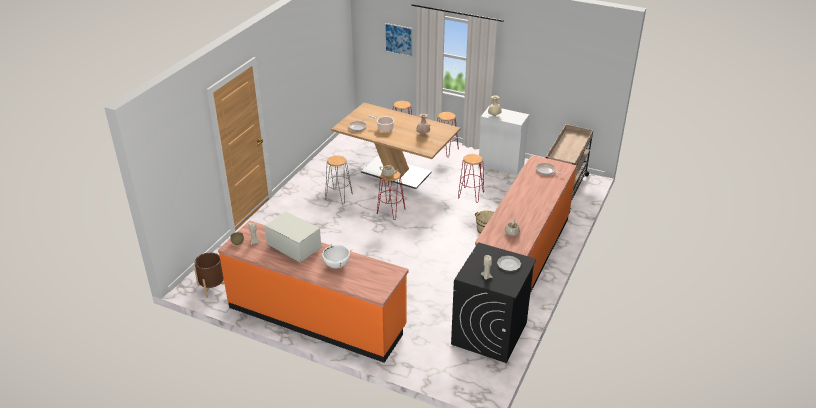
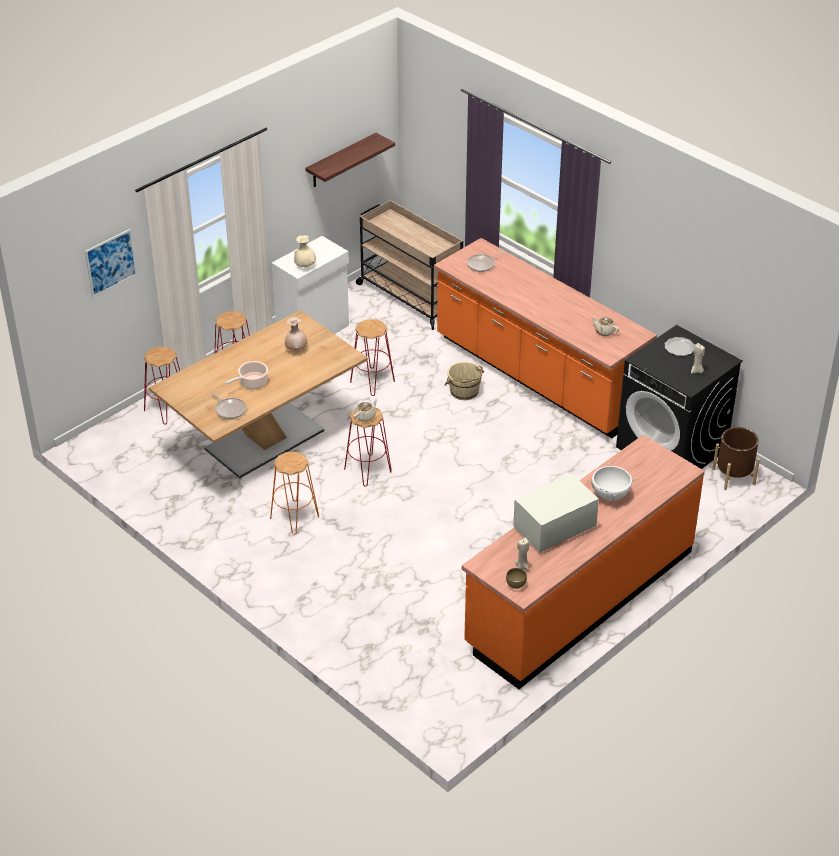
camera: 70 degrees left, 5 degrees up
(212, 287) = (460, 703): brown planter -> brown planter (733, 476)
(338, 196) = (294, 517): grey stool -> orange stool
(565, 81) = (341, 161): none -> shelf

